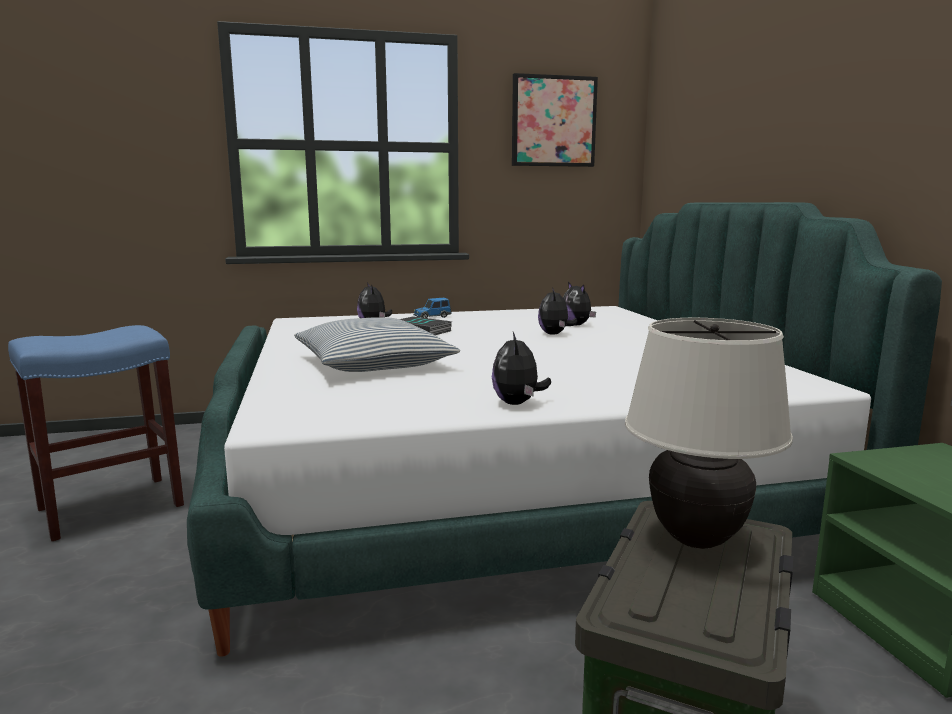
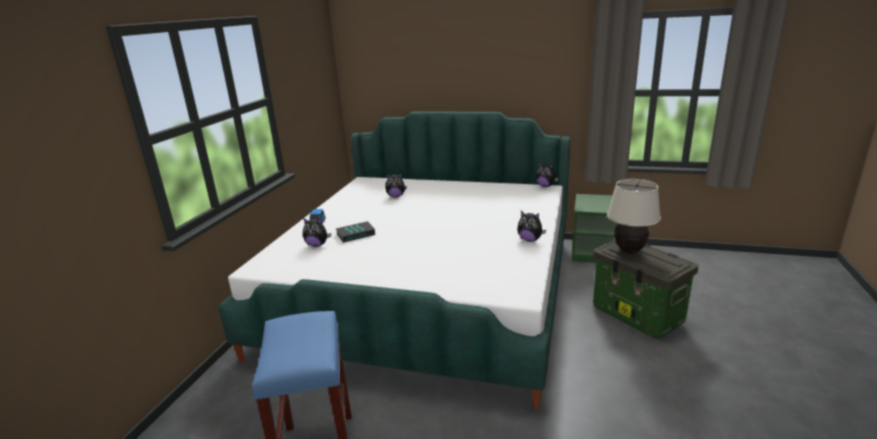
camera: 60 degrees left, 10 degrees up
(373, 363) = (425, 259): pillow -> none
(553, 121) = (305, 69): picture -> none
(555, 334) = (411, 206): plush toy -> plush toy (545, 186)

